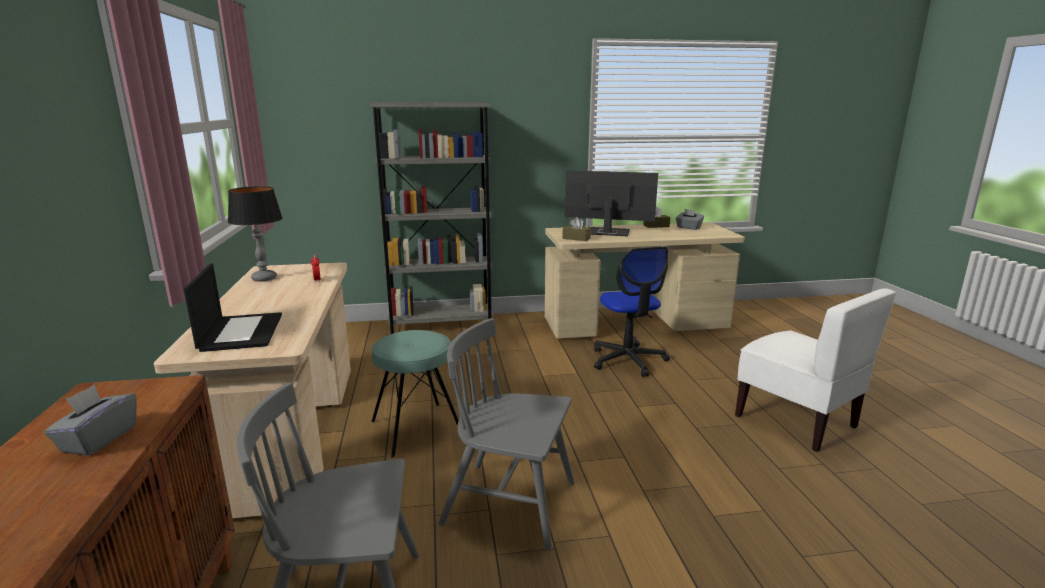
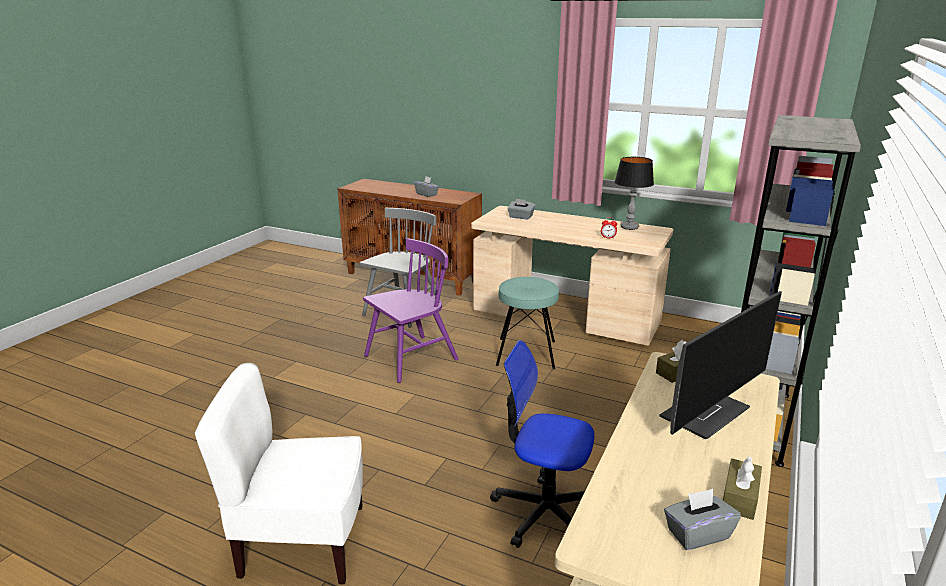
camera: 125 degrees right, 5 degrees up
(241, 332) = (520, 217): laptop -> grey tissue box
(510, 503) = (410, 358): grey chair -> purple chair

